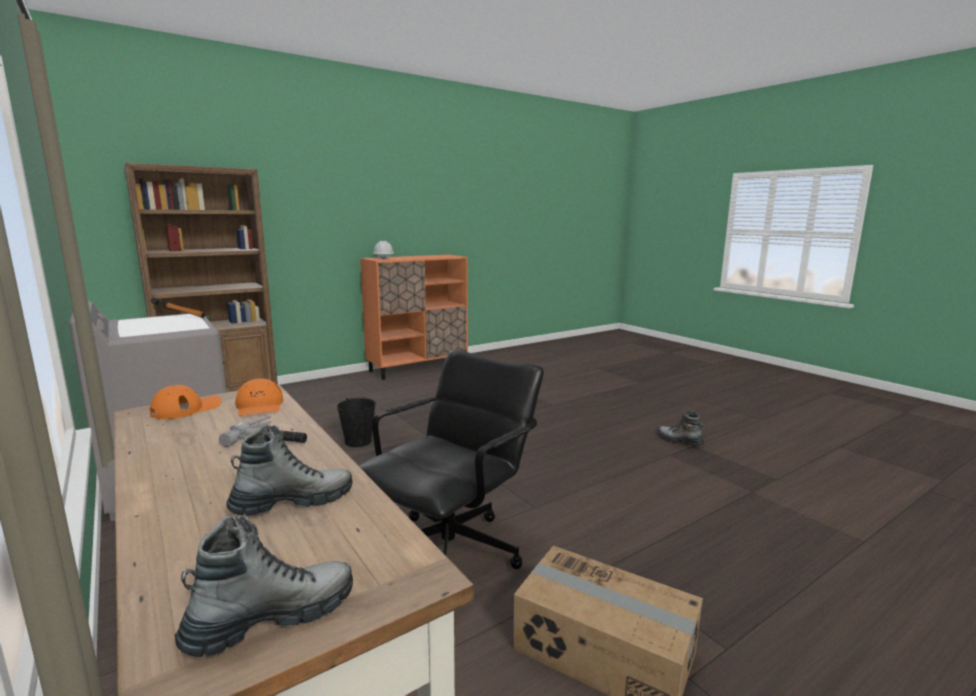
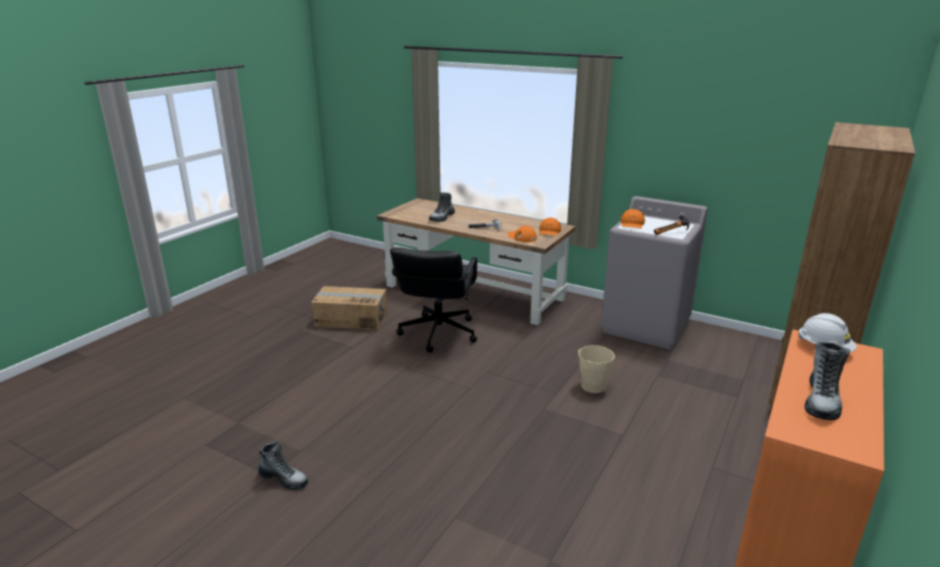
camera: 155 degrees right, 10 degrees up
(175, 328) = (632, 224): none -> orange cap
(273, 618) = (413, 206): boot -> boot (821, 401)
(358, 441) = (593, 386): black bucket -> beige bucket

